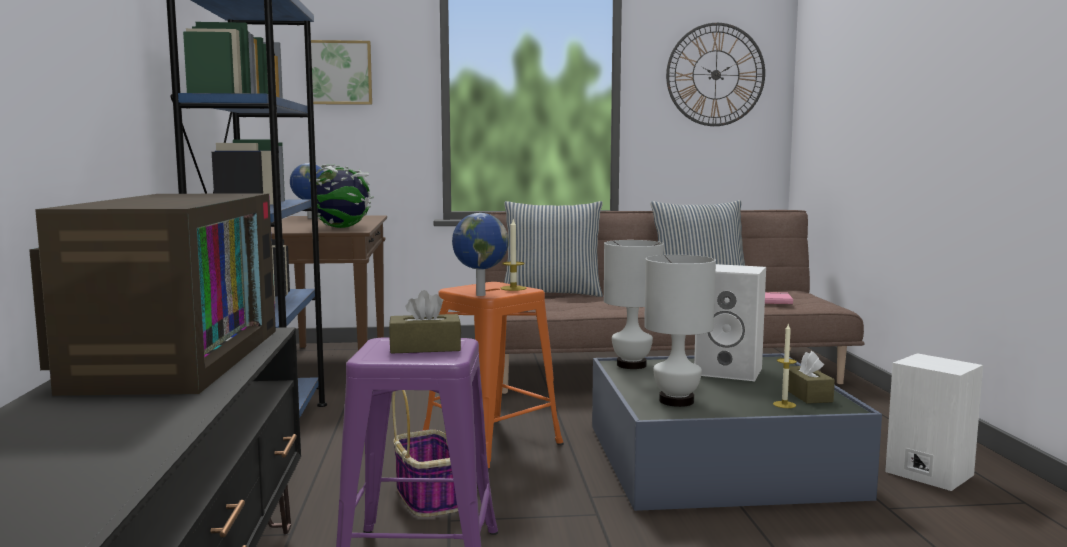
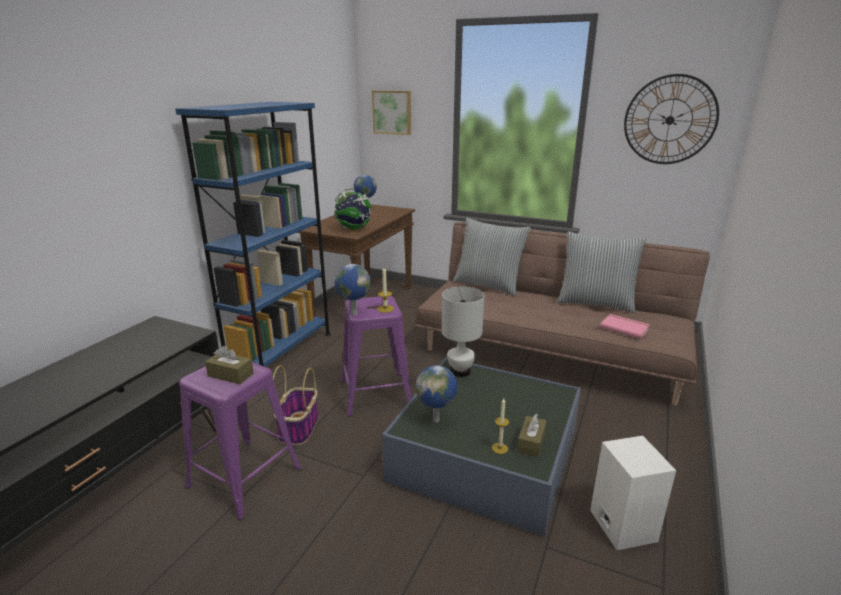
camera: 30 degrees right, 15 degrees up
(173, 358) = (125, 351): television -> none
(492, 443) = (375, 393): orange stool -> purple stool
(677, 401) = (437, 420): white table lamp -> globe
(730, 371) = (515, 397): white speaker -> none

